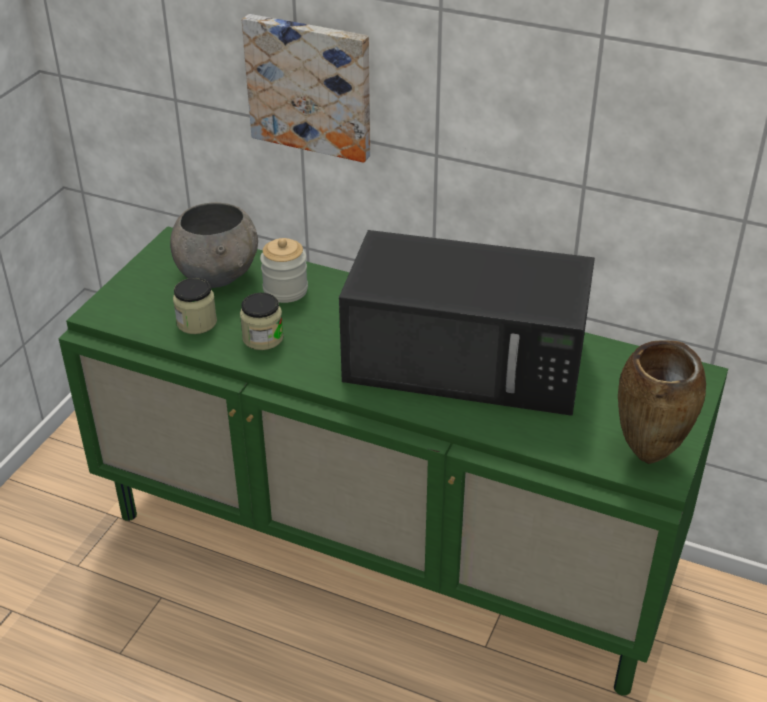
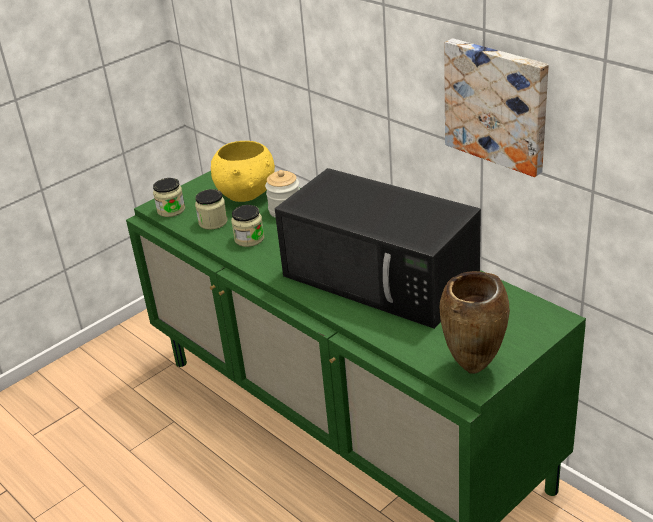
camera: 25 degrees right, 5 degrees down
(124, 314) = (171, 210): none -> jar
(218, 275) = (247, 194): grey bowl -> yellow bowl
(311, 85) = (310, 59): picture -> picture (497, 104)

